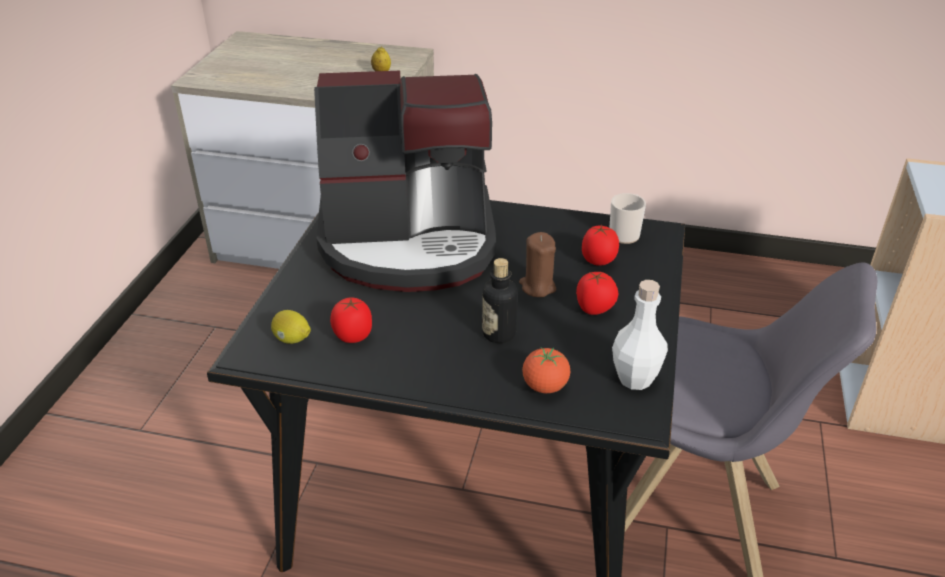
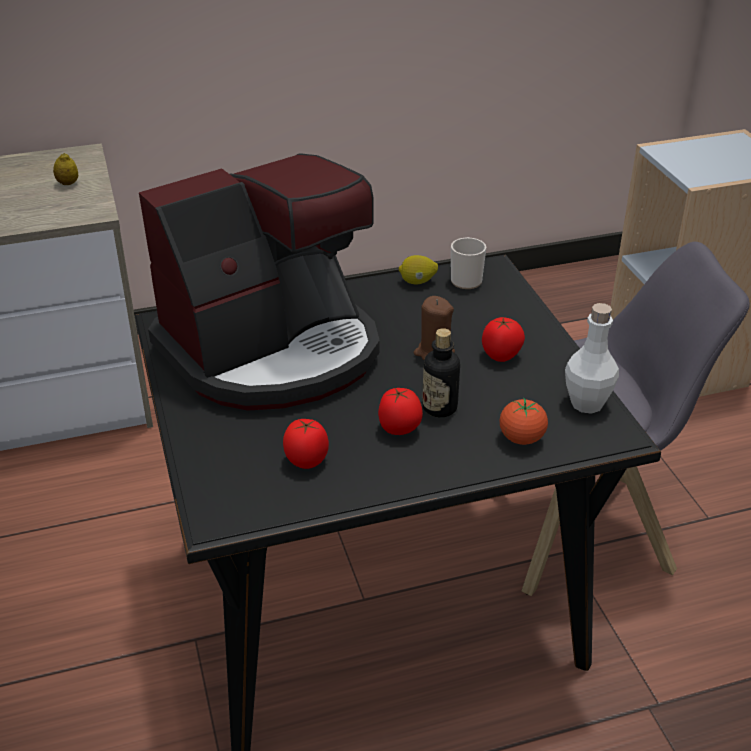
camera: 30 degrees left, 0 degrees up
(292, 340) = (248, 487): lemon -> lemon (417, 282)
(598, 261) = (466, 312): tomato -> tomato (399, 429)

